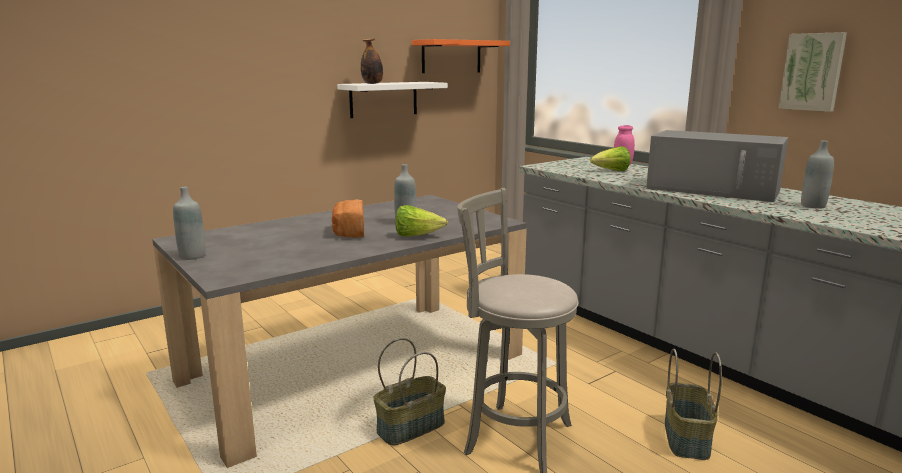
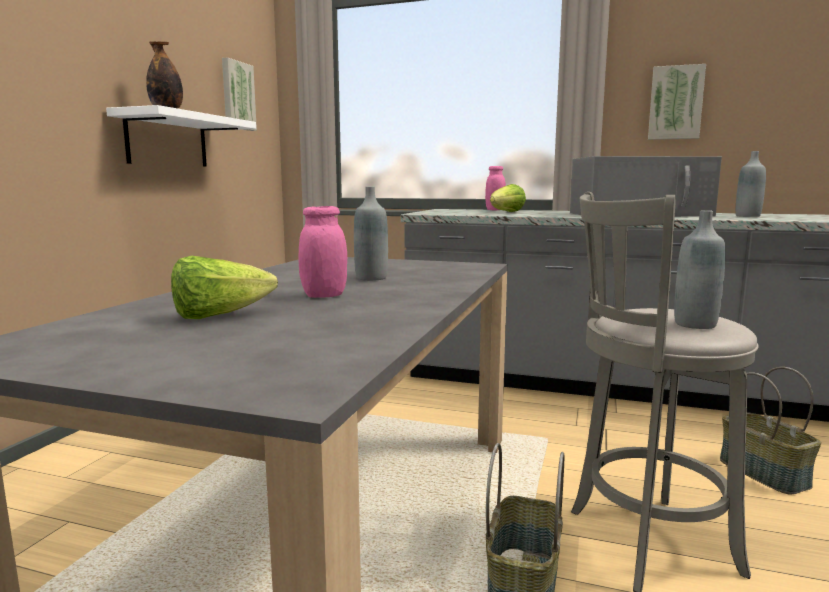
camera: 35 degrees left, 5 degrees down
(192, 256) = (100, 371): grey bottle -> grey bottle (695, 324)
(348, 232) = (324, 295): bread -> pink jar
(417, 236) = (434, 287): lettuce -> lettuce (219, 316)
(451, 56) = (237, 96): orange shelf -> picture

